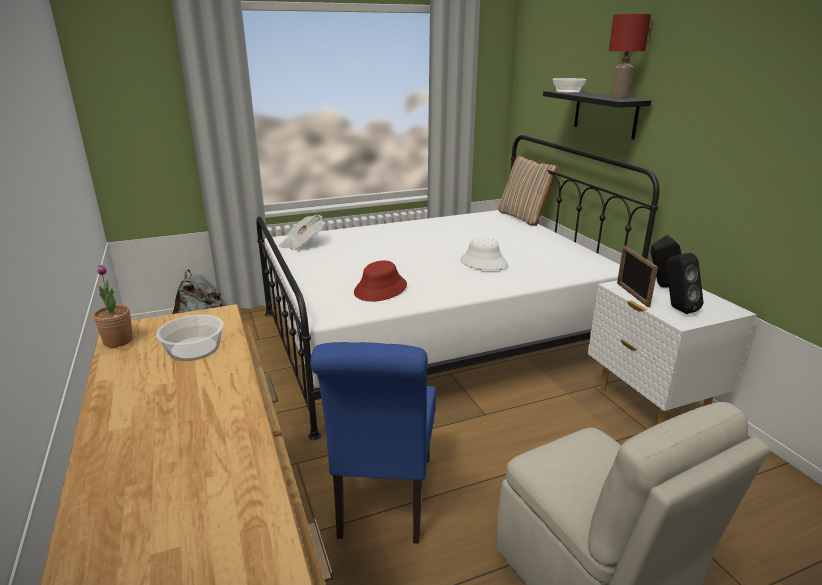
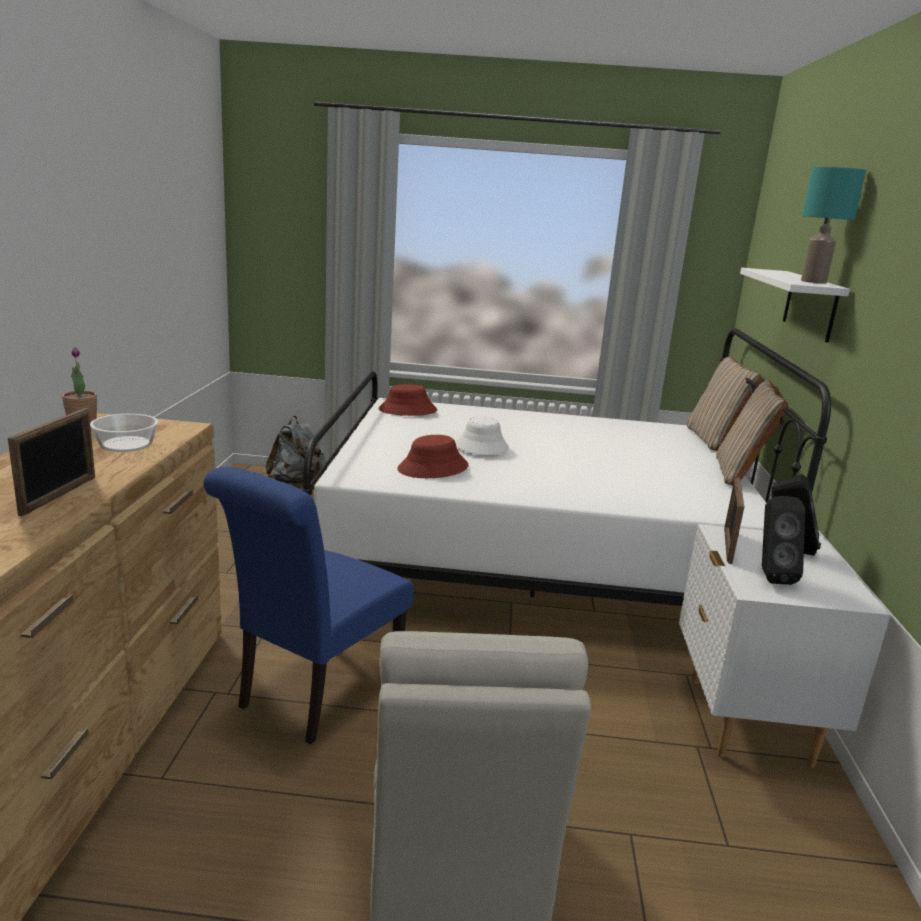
camera: 25 degrees right, 5 degrees down
(216, 425) = (59, 495): none -> picture frame
(302, 244) = (407, 410): newspaper -> red hat
(483, 262) = (589, 472): white hat -> white hat (481, 447)
(566, 239) = (740, 474): none -> beige pillow
(567, 92) = (770, 271): bowl -> none
(605, 113) = (810, 305): black shelf -> white shelf
(620, 97) = (814, 282): red table lamp -> turquoise table lamp

